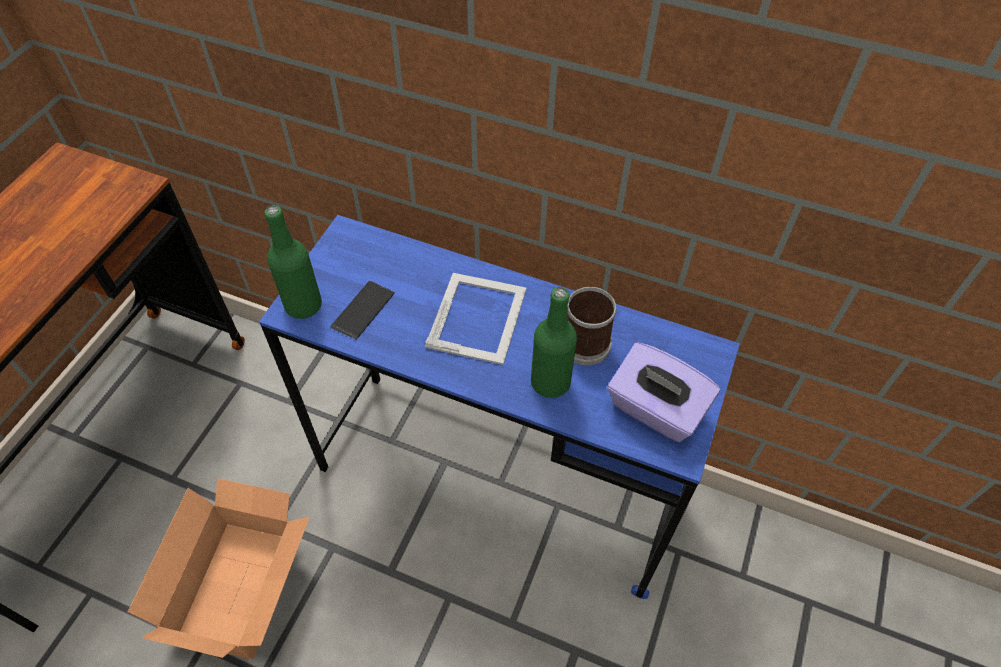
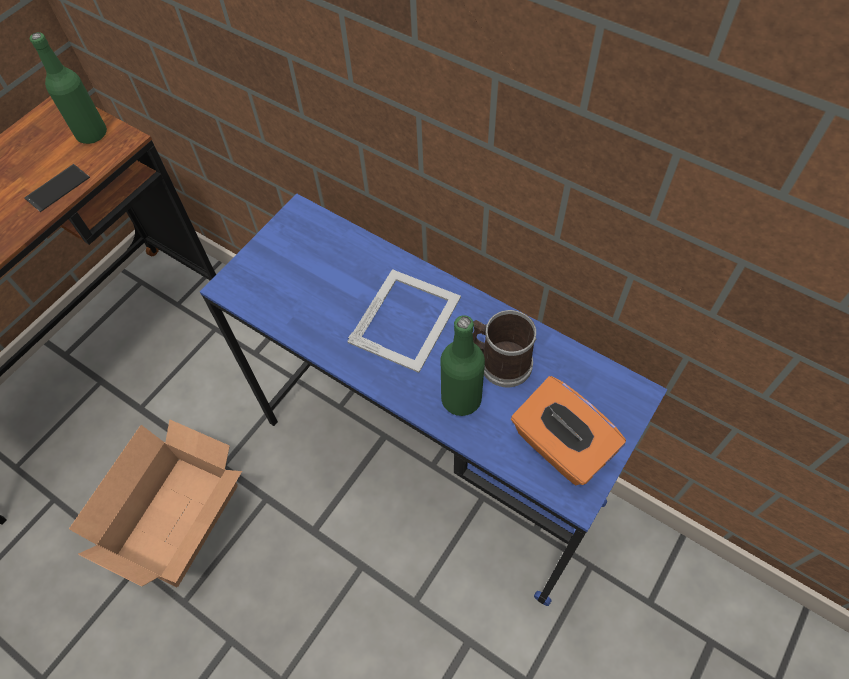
camera: 15 degrees right, 5 degrees up
(303, 305) = (243, 281): green bottle -> green bottle (92, 134)
(363, 310) = (298, 295): phone -> phone (57, 188)
(655, 409) = (560, 446): purple tissue box -> orange tissue box

